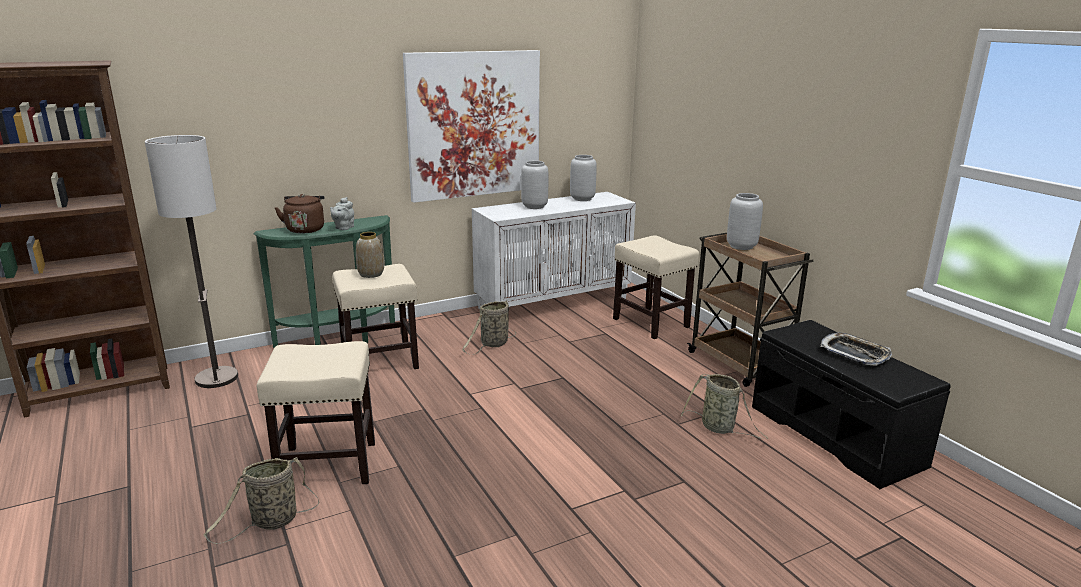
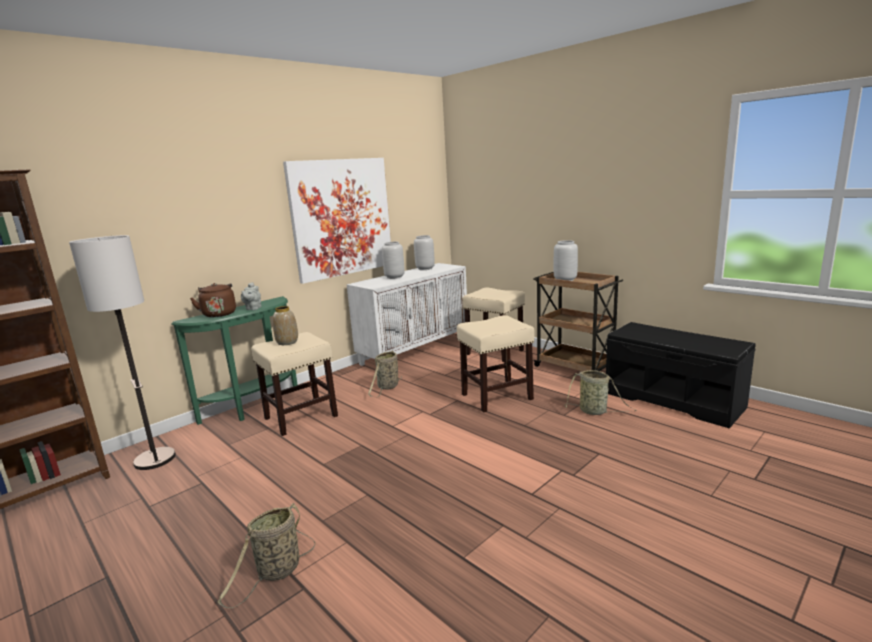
camera: 15 degrees left, 5 degrees down
(326, 465) = (301, 509): beige stool -> beige stool (496, 397)
(854, 353) = (680, 336): tray -> none

